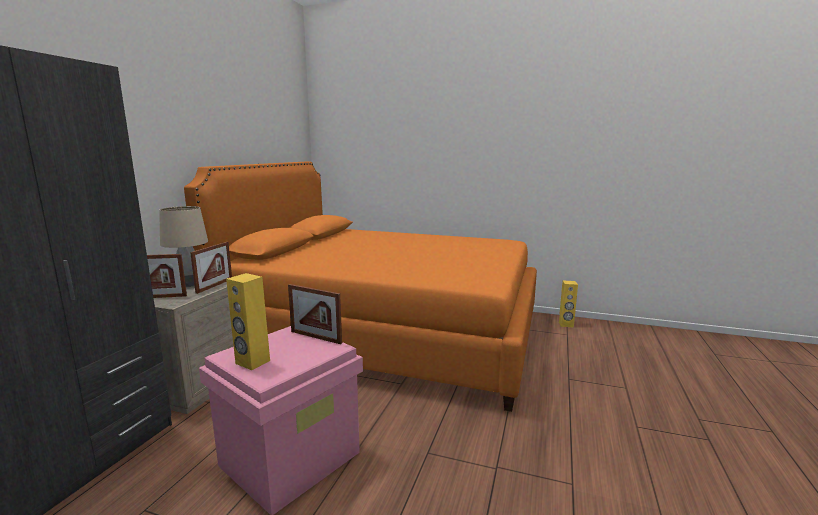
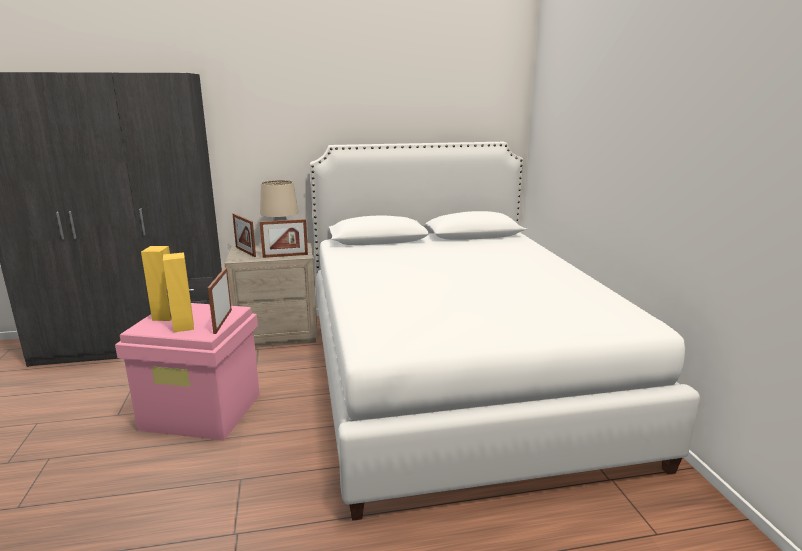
camera: 60 degrees right, 5 degrees up
(386, 333) = (454, 377): orange bed -> white bed
(566, 324) = (700, 525): yellow speaker -> yellow speaker (183, 327)

